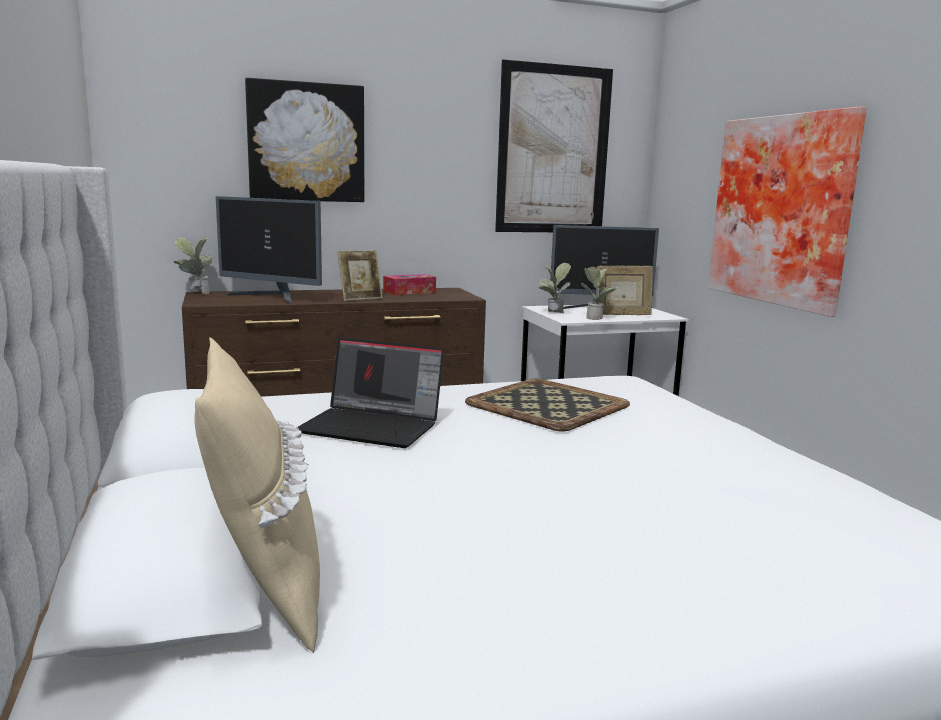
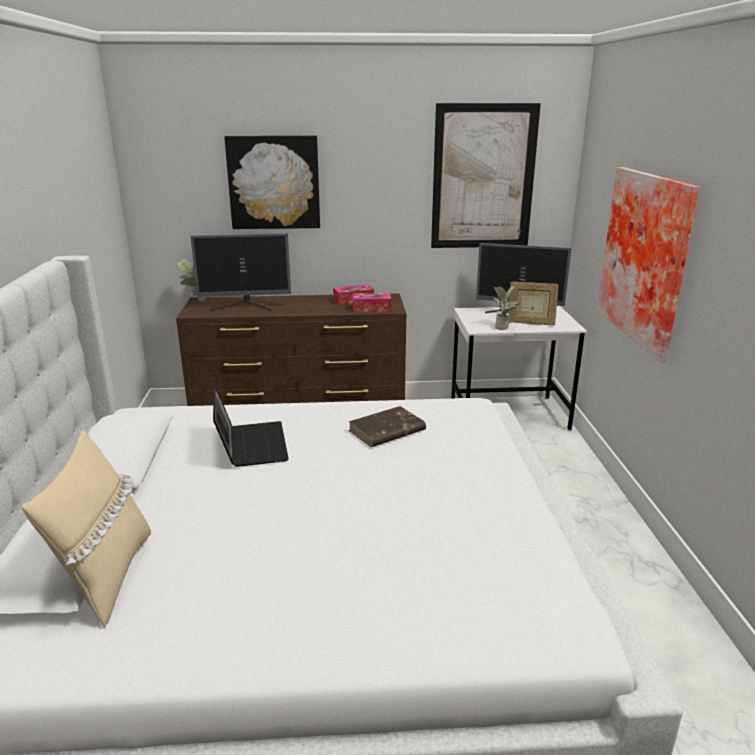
camera: 15 degrees right, 10 degrees up
(272, 297) = (245, 306): monitor -> monitor turned 45 degrees counterclockwise
(360, 298) = (308, 310): picture frame -> none
(373, 426) = (250, 445): laptop -> laptop turned 135 degrees counterclockwise
(439, 297) = (371, 308): none -> tissue box
(545, 405) = (386, 431): tray -> brown book
(552, 314) = (471, 320): potted plant -> none

